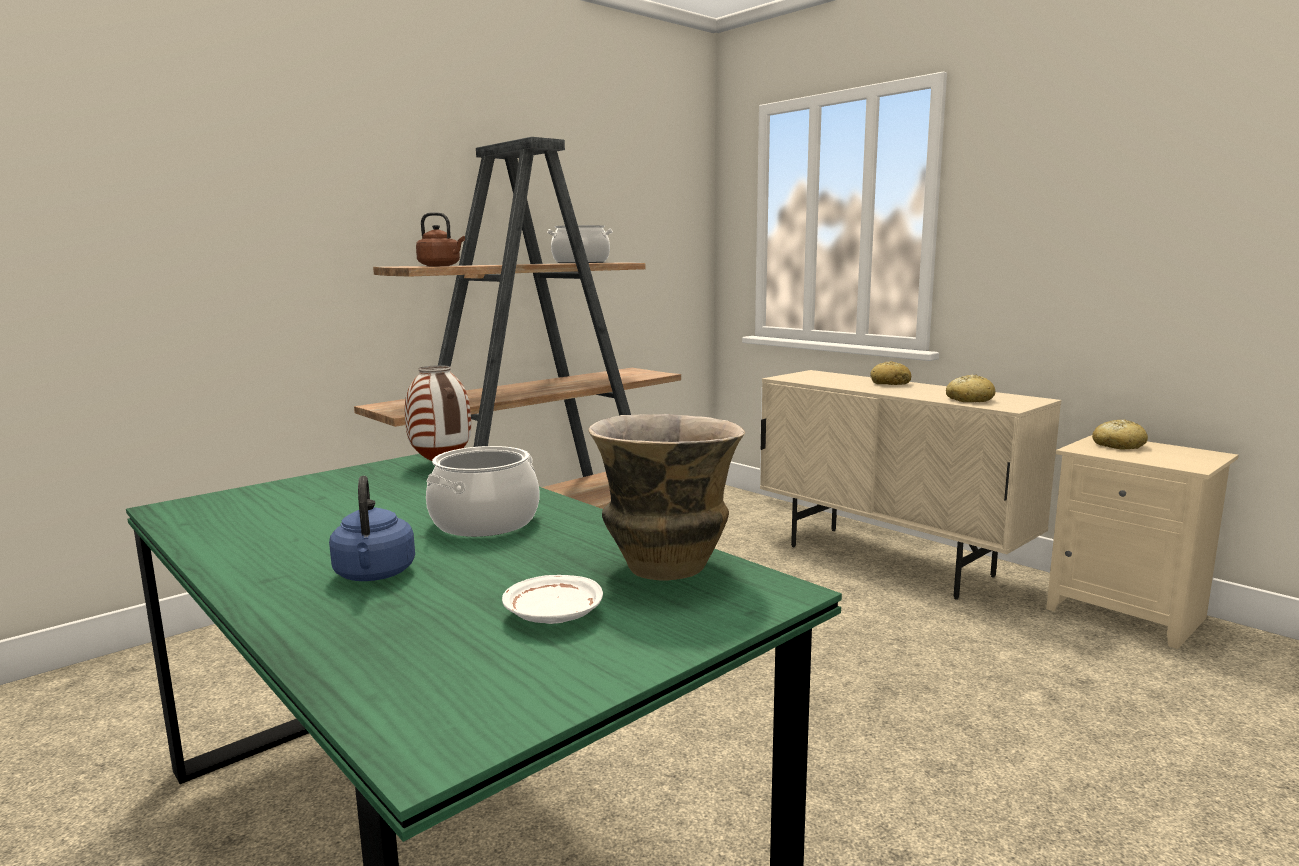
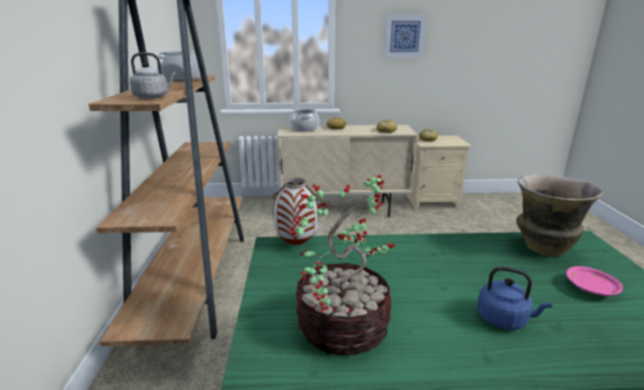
camera: 50 degrees left, 10 degrees up
(279, 516) = (344, 326): none -> potted plant
(441, 266) = (153, 97): brown kettle -> grey kettle
(484, 522) = (435, 265): cooking pot -> cooking pot (304, 128)
(553, 615) = (591, 288): white plate -> pink plate
(1088, 197) = (404, 36): none -> picture

